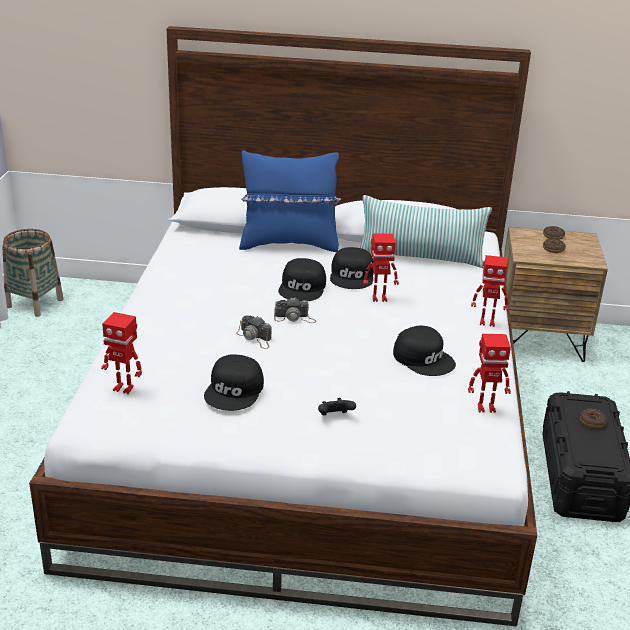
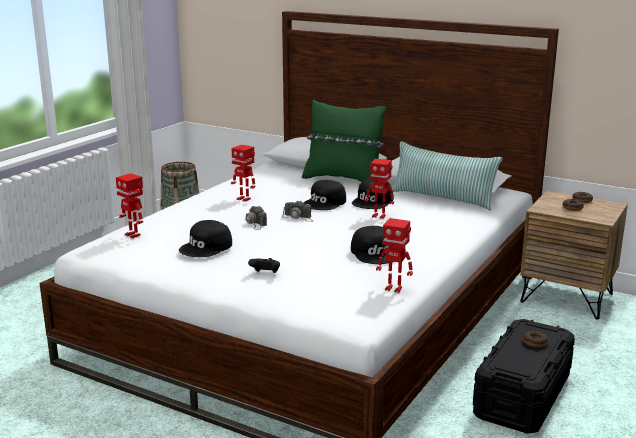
camera: 25 degrees right, 10 degrees down
(289, 244) = (343, 179): blue pillow -> green pillow
(487, 322) = (456, 241): toy robot -> toy robot (244, 199)

